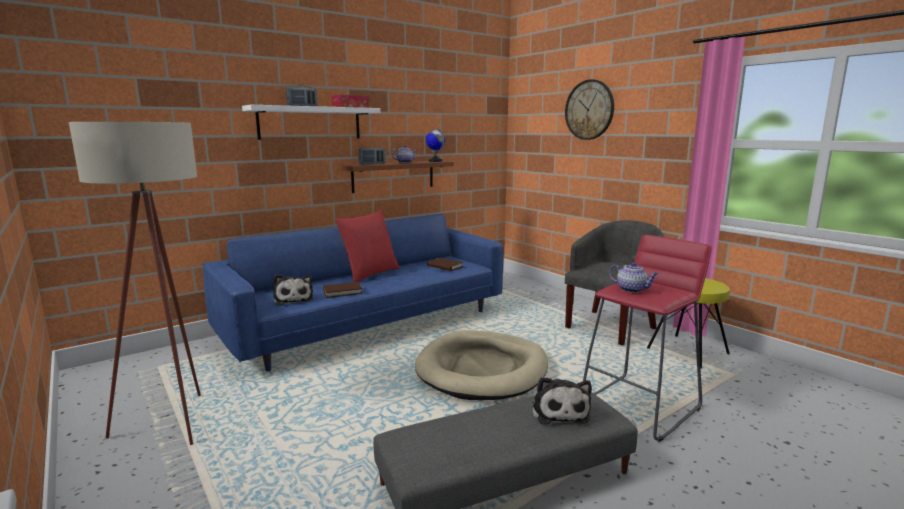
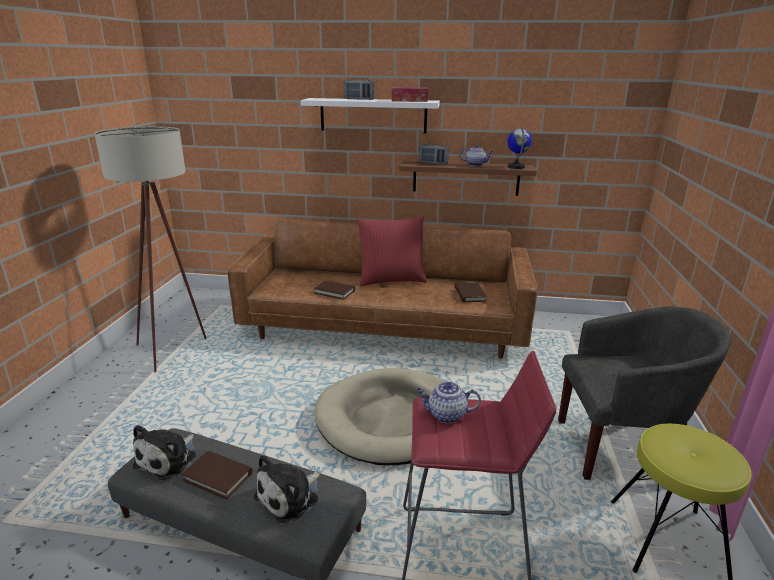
camera: 45 degrees right, 10 degrees up
(293, 299) = (295, 286): plush toy -> plush toy (169, 459)
(367, 324) = (384, 327): blue sofa -> brown sofa
(491, 432) = (218, 477): none -> brown book
(589, 110) = (731, 122): wall clock -> none
(632, 289) = (446, 415): teapot -> teapot turned 105 degrees clockwise

